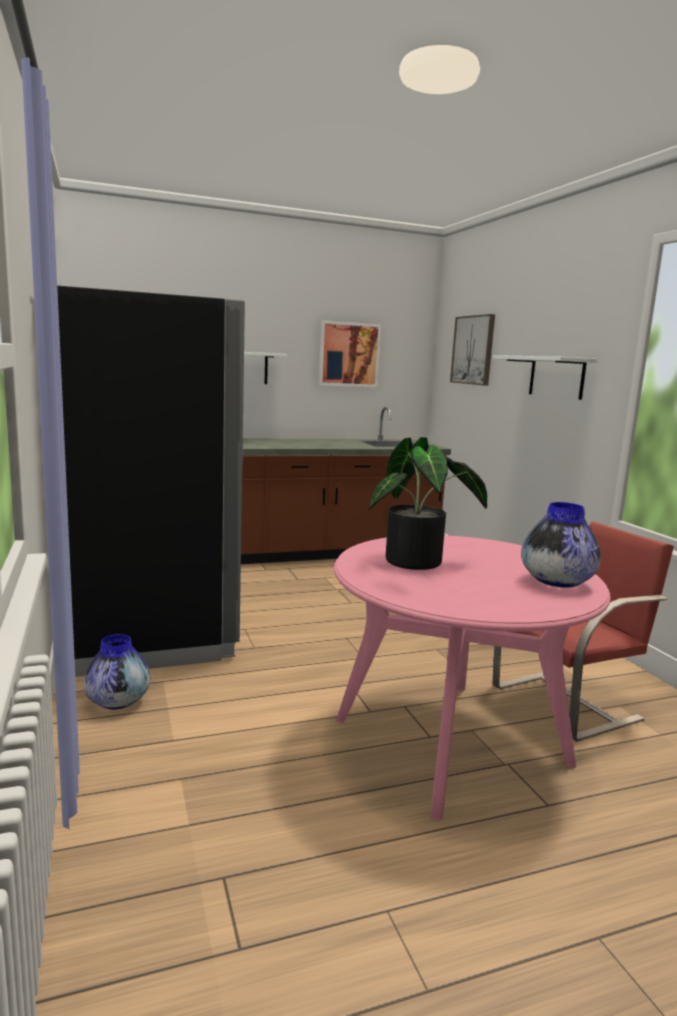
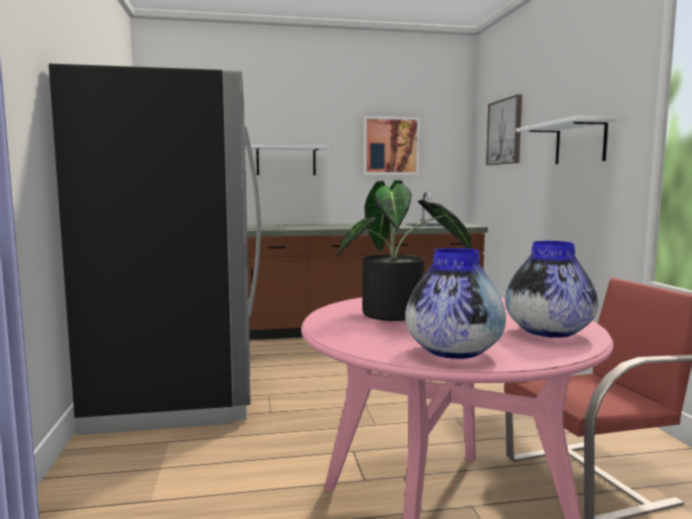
camera: 10 degrees right, 5 degrees down
(118, 702) = (117, 459): vase -> vase (454, 353)

